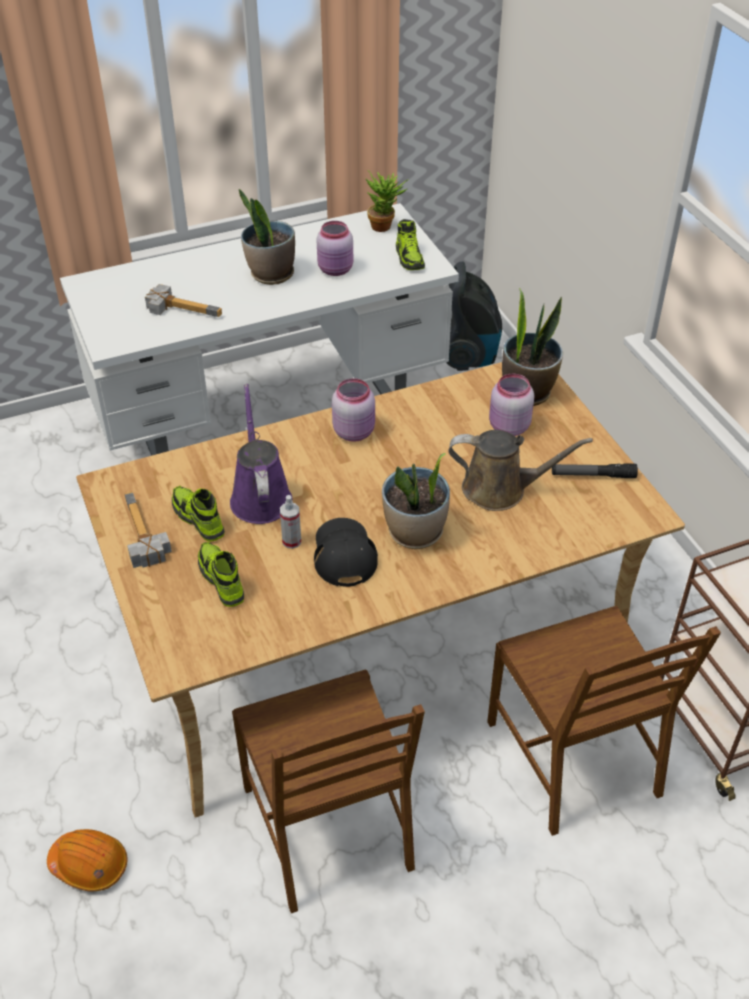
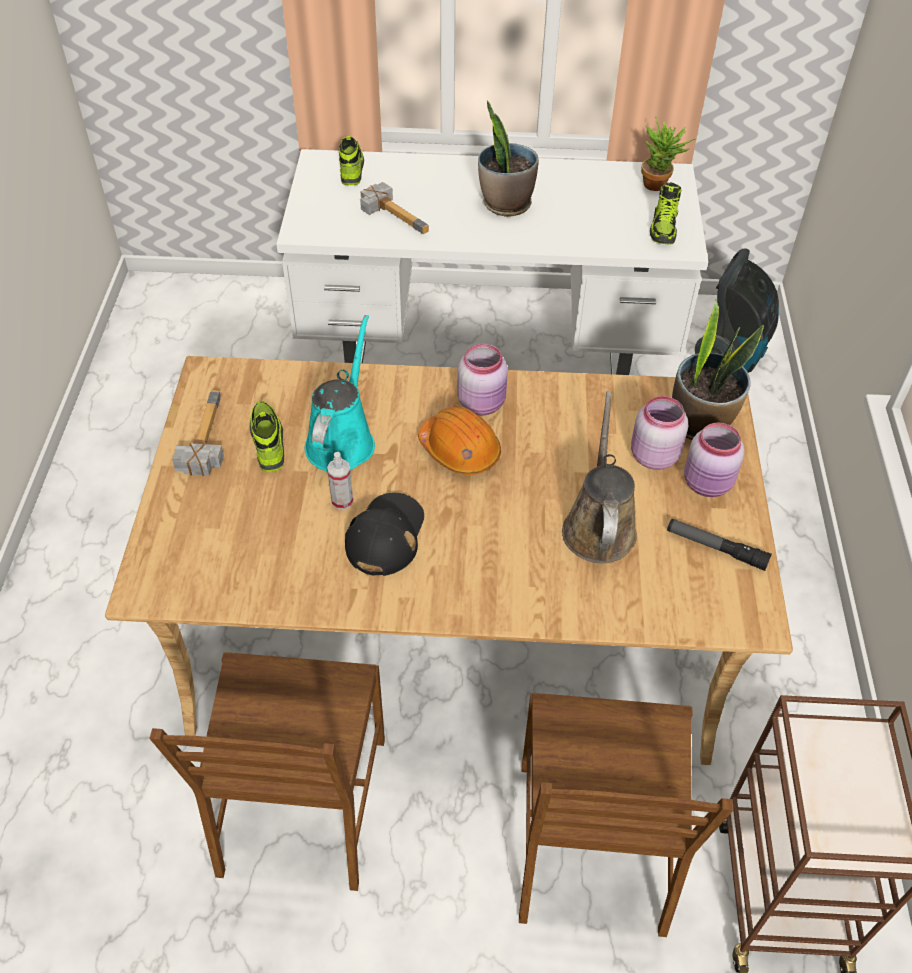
camera: 25 degrees right, 5 degrees up
(89, 865) = (70, 740): orange hard hat -> orange hard hat (459, 450)
(221, 580) = (248, 516): shoe -> shoe (351, 168)
(260, 496) = (342, 440): purple watering can -> turquoise watering can
(336, 270) = (576, 219): pink jar -> pink jar (708, 484)
(415, 533) = (474, 540): potted plant -> none
(500, 489) = (598, 526): brown watering can -> brown watering can turned 120 degrees counterclockwise

